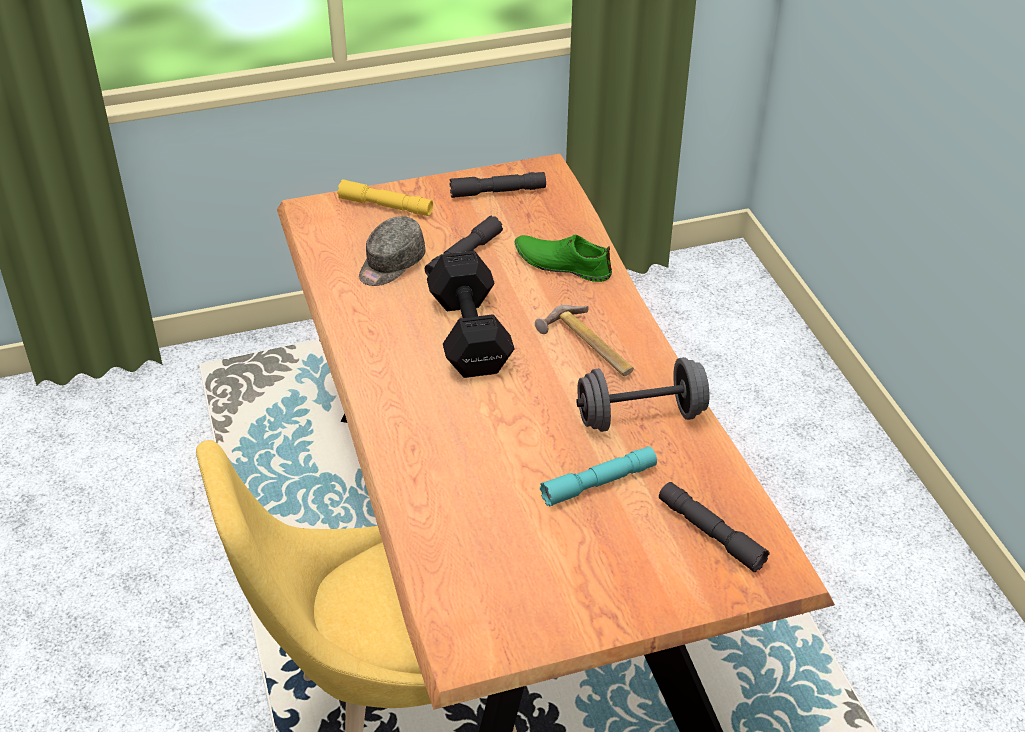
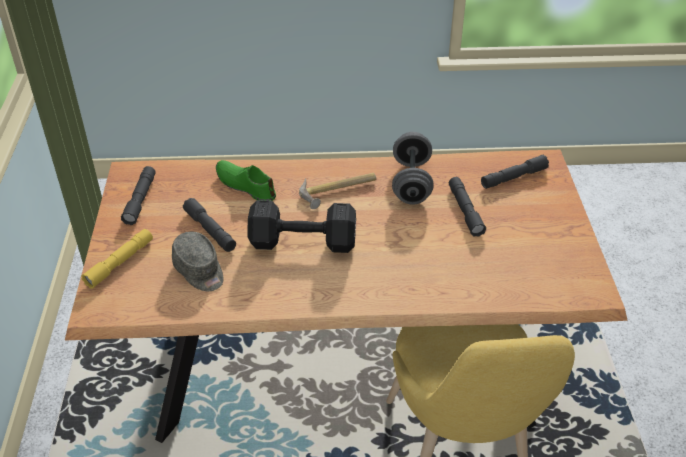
camera: 75 degrees left, 0 degrees up
(562, 264) = (245, 185): green shoe -> green shoe turned 90 degrees clockwise
(598, 483) = (465, 211): turquoise flashlight -> grey flashlight

